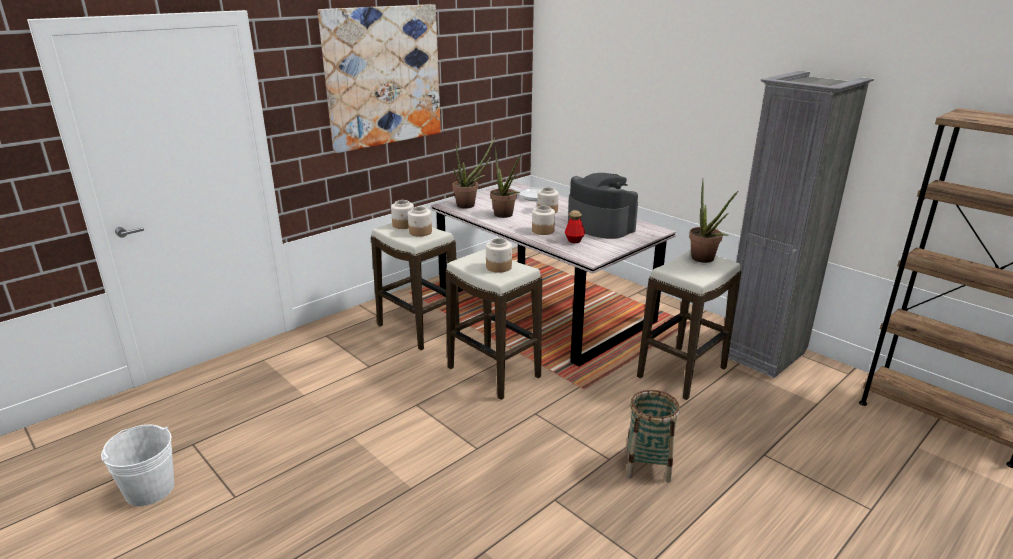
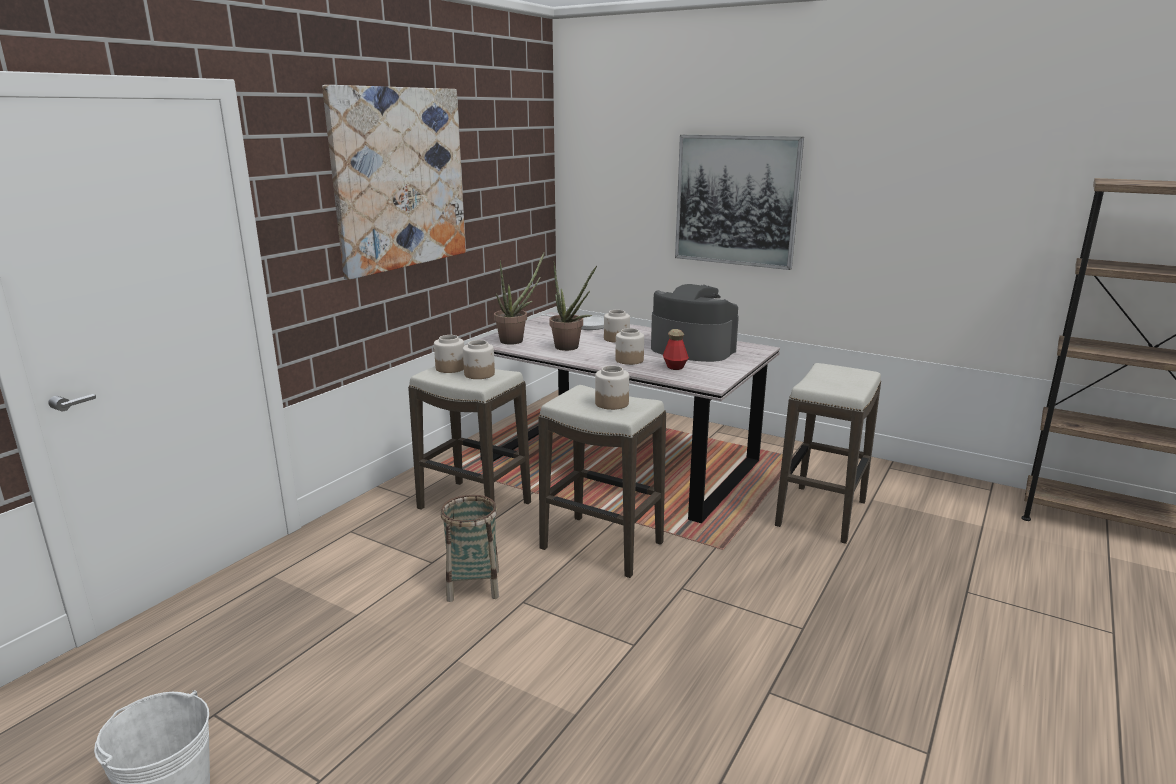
camera: 15 degrees left, 5 degrees down
(647, 465) = (851, 628): basket -> basket (473, 585)
(664, 101) = (736, 201): none -> picture
(705, 260) = (842, 373): potted plant -> none
(764, 354) = (894, 481): grey cabinet -> none

